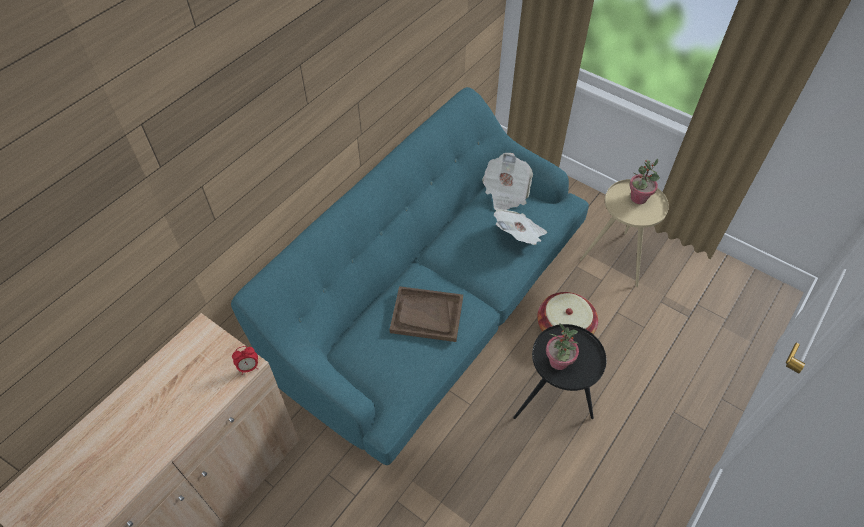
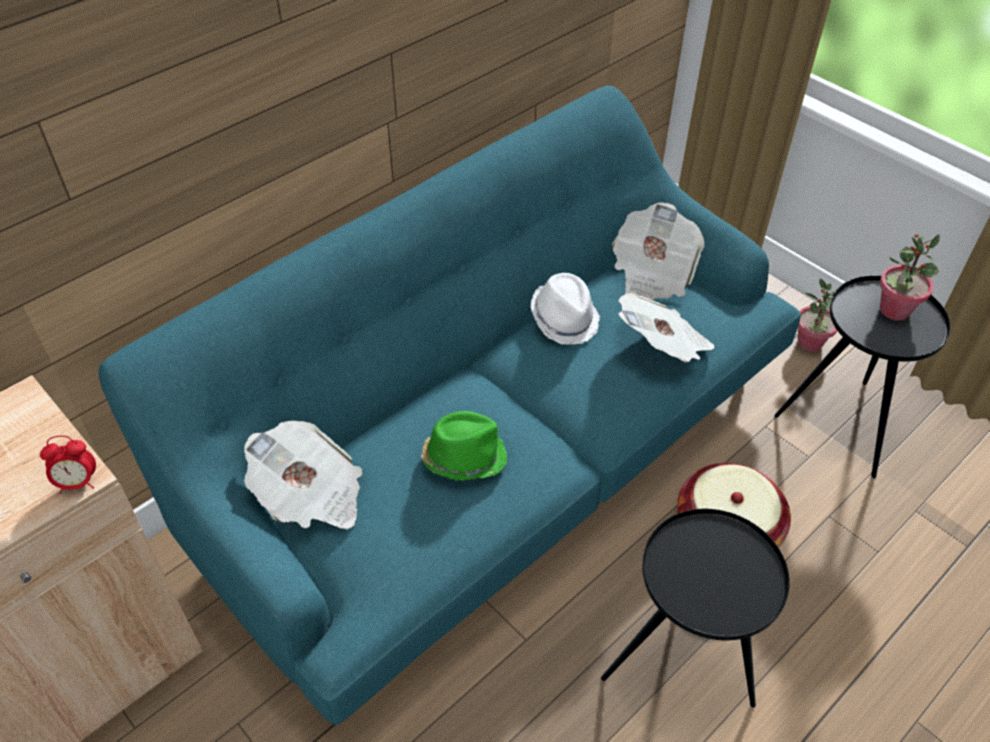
camera: 10 degrees right, 5 degrees down
(350, 349) = (311, 495): none -> newspaper
(426, 315) = (463, 457): brown tray -> green hat
(463, 227) = (564, 319): none -> white hat
(558, 362) = (692, 579): potted plant -> potted plant (809, 343)
(616, 257) = (842, 422): beige side table -> black side table

